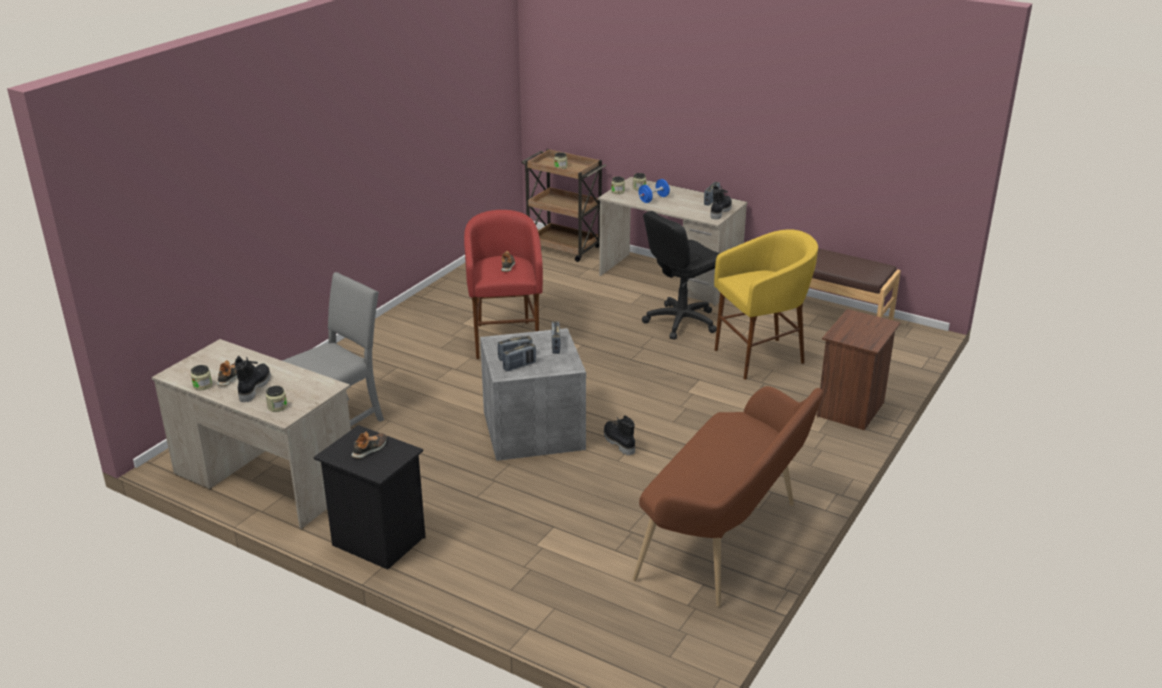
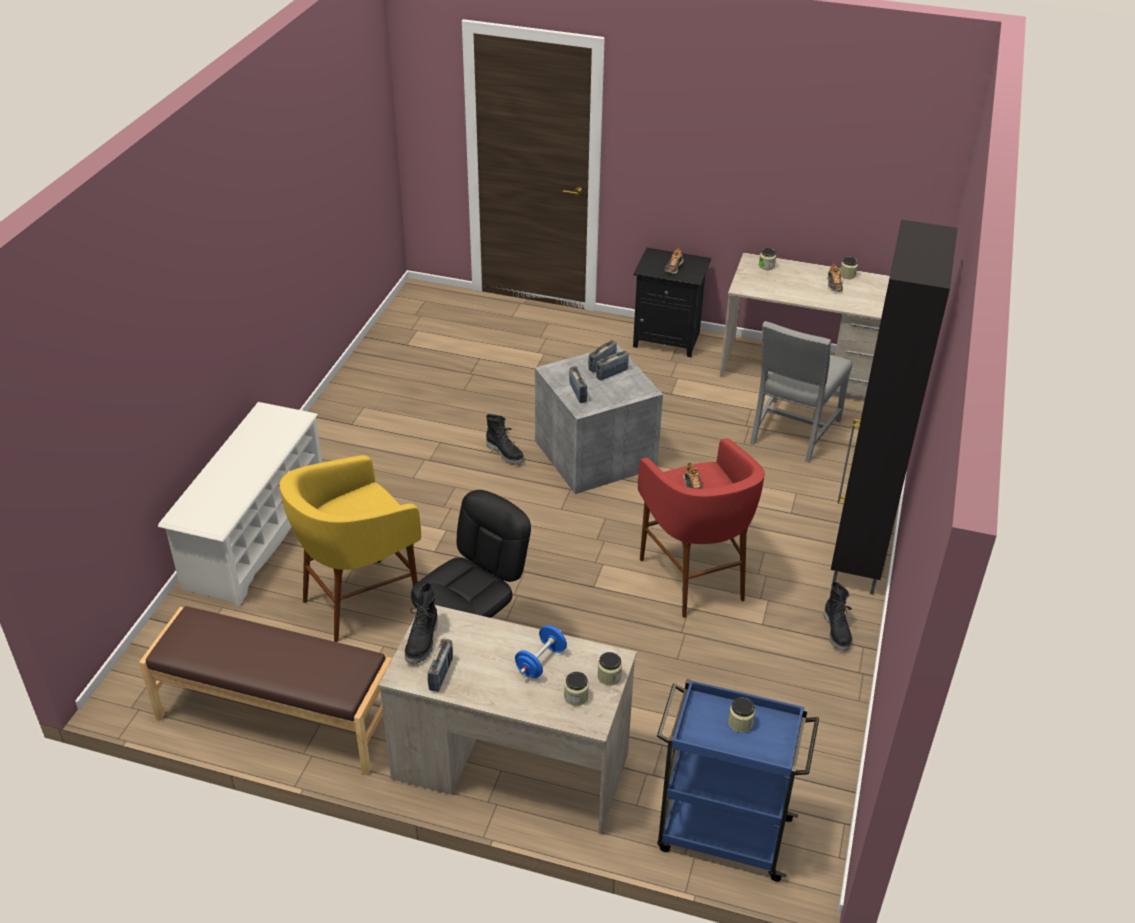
camera: 165 degrees right, 10 degrees up
(254, 387) = (804, 279): black boot -> black boot (837, 631)
(376, 336) = (857, 558): none -> black cabinet
(564, 248) = (721, 833): brown cart -> blue cart
(726, 542) = (390, 376): brown bench -> none
(852, 409) = (255, 534): brown nightstand -> white shoe rack

